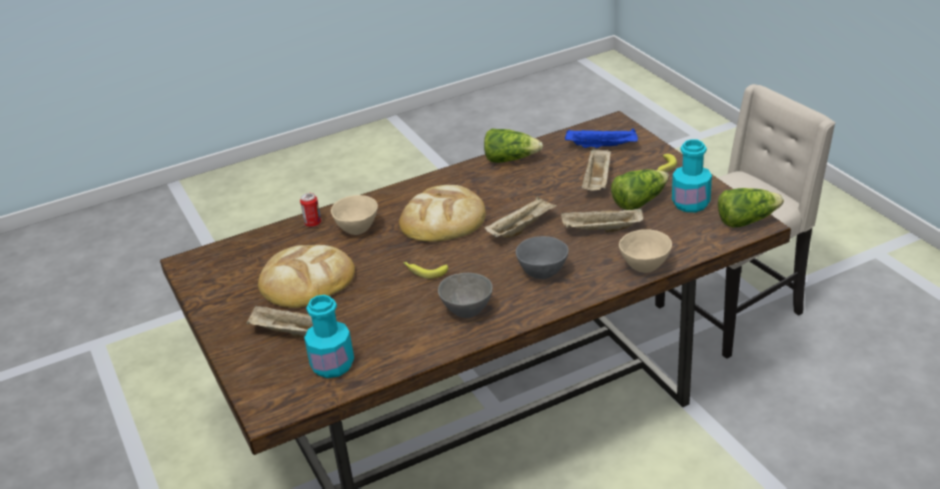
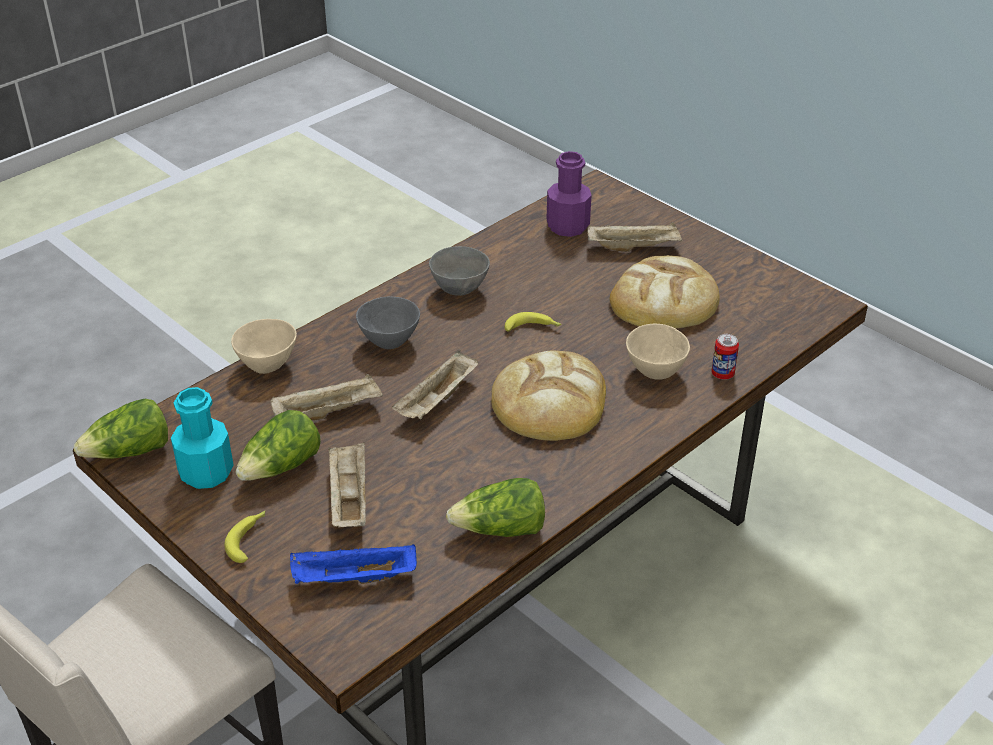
camera: 160 degrees right, 5 degrees up
(332, 365) = (567, 226): turquoise bottle -> purple bottle

